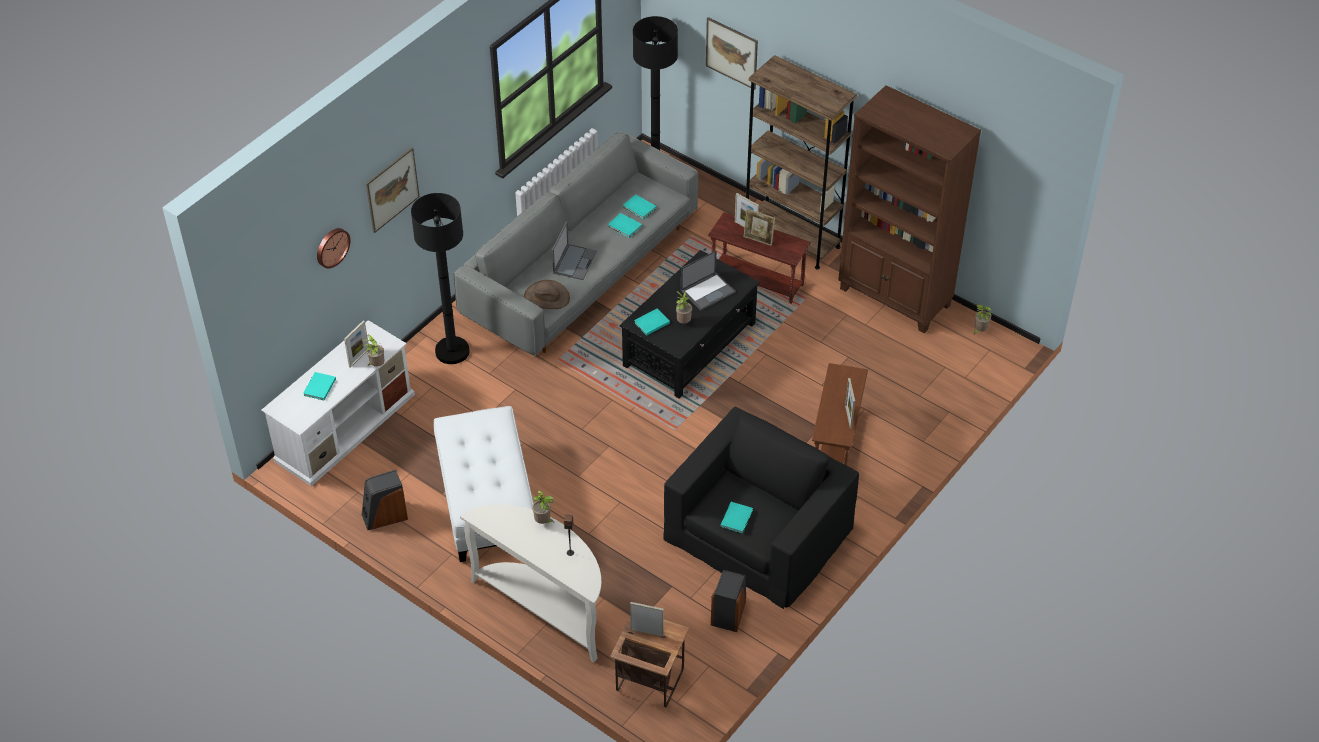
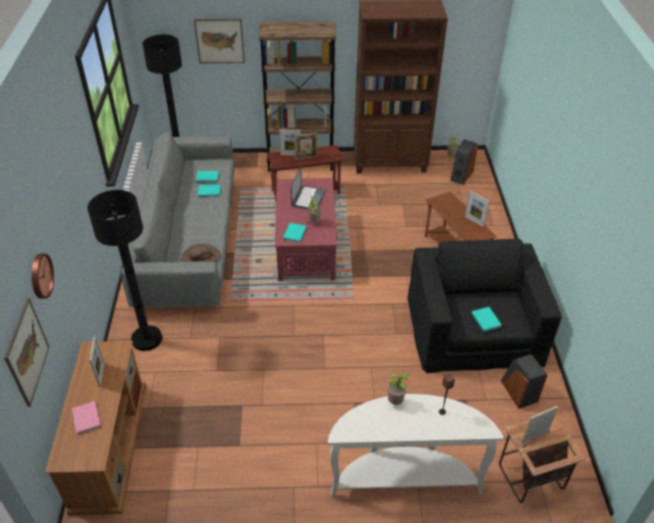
camera: 40 degrees left, 5 degrees down
(319, 388) = (86, 419): turquoise book -> pink book
(345, 426) = (109, 444): white tv stand -> brown tv stand
(376, 365) = (122, 371): potted plant -> none
(385, 516) = (210, 494): speaker -> speaker (461, 175)
(392, 189) = (60, 205): picture -> picture (27, 352)
(488, 501) = (280, 427): white ottoman -> none
(575, 262) = (197, 227): laptop -> none
(690, 344) = (306, 246): black coffee table -> red coffee table

